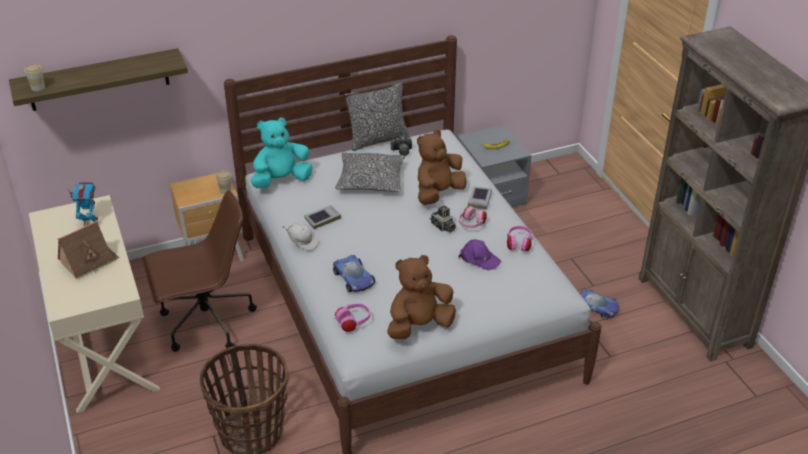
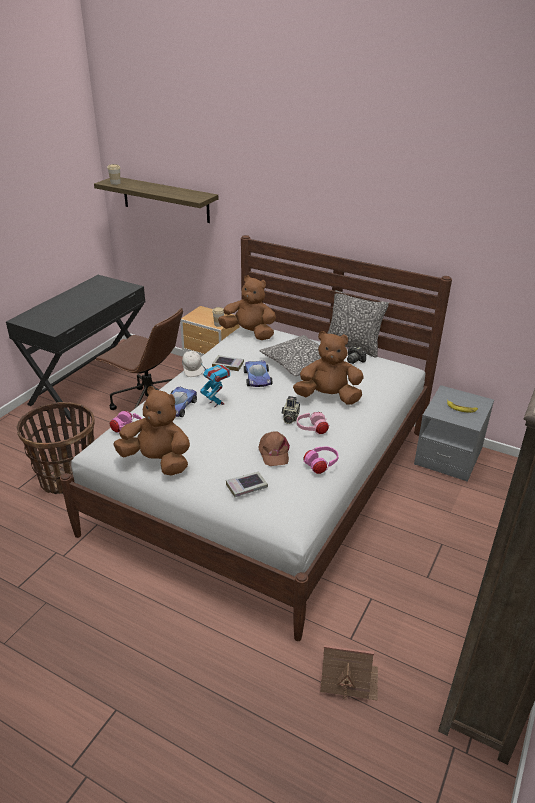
camera: 50 degrees right, 5 degrees down
(89, 261) = (73, 307): toy house -> toy house (348, 679)
(90, 221) = (111, 292): toy robot -> toy robot (216, 403)
(104, 345) = (91, 384): beige desk -> black desk
(281, 180) = (249, 333): turquoise plush toy -> brown plush toy
(479, 200) = (350, 419): book -> book (246, 487)
(479, 258) = (274, 452): purple cap -> brown cap
(597, 307) = (402, 595): toy car -> toy car (257, 378)

